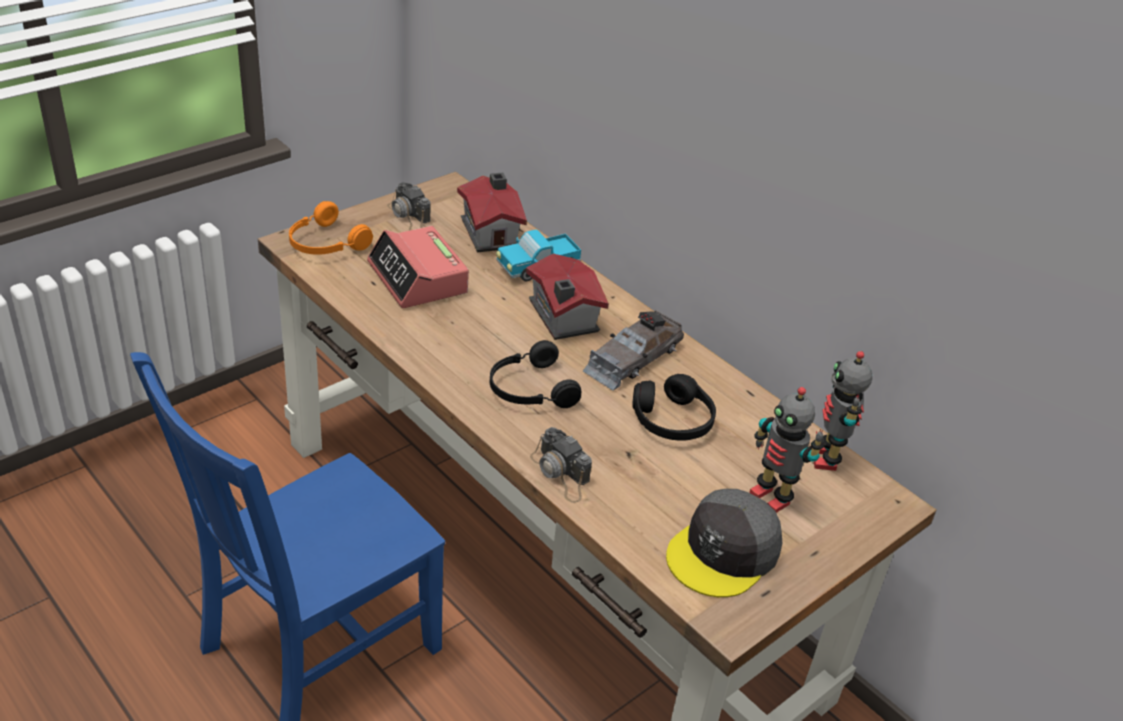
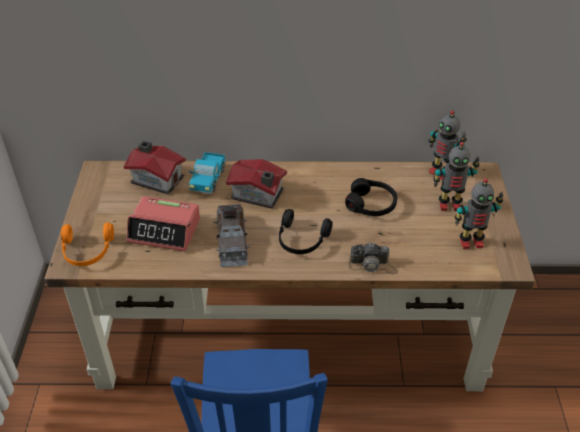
camera: 45 degrees left, 5 degrees up
(409, 216) = (103, 202): camera -> none
(633, 358) = (315, 190): grey toy car -> grey toy car (232, 240)
(724, 553) = (470, 242): grey cap -> toy robot

